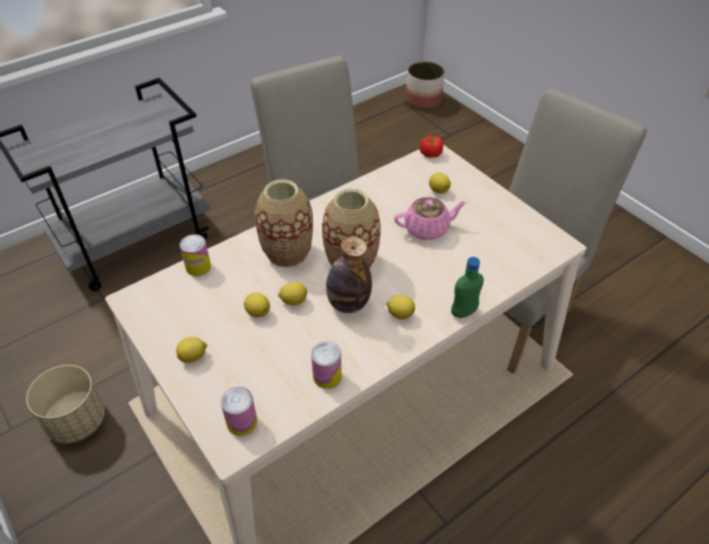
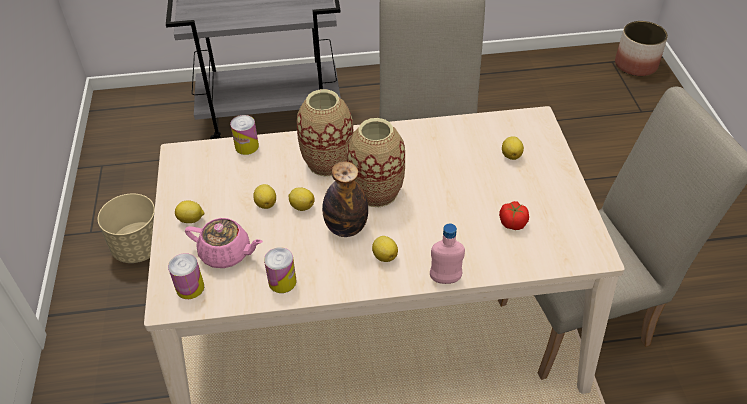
camera: 30 degrees right, 0 degrees up
(427, 229) = (471, 188): pink teapot -> pink teapot (226, 253)
(430, 154) = (531, 117): tomato -> tomato (512, 223)
(464, 312) = (445, 279): green bottle -> pink bottle

